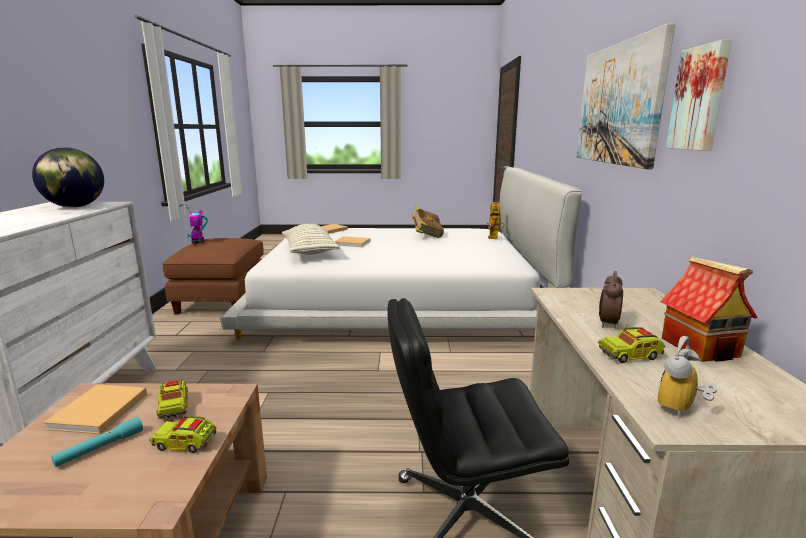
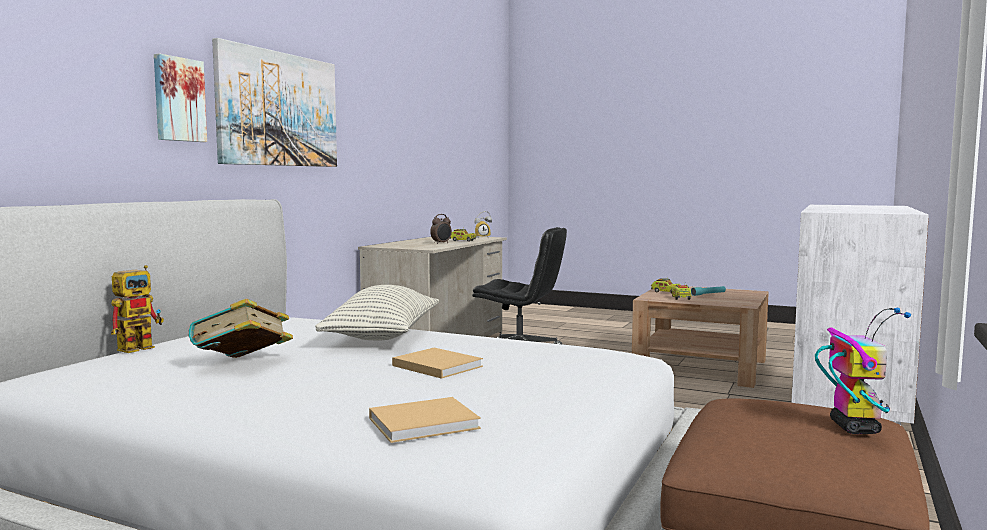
camera: 155 degrees left, 10 degrees down
(75, 207) = (850, 210): globe -> none
(97, 412) = (726, 300): beige book -> none
(309, 251) = (545, 360): pillow -> pillow (383, 336)
(700, 98) = (357, 121): picture -> picture (178, 99)
(701, 347) = (427, 240): toy house -> none

